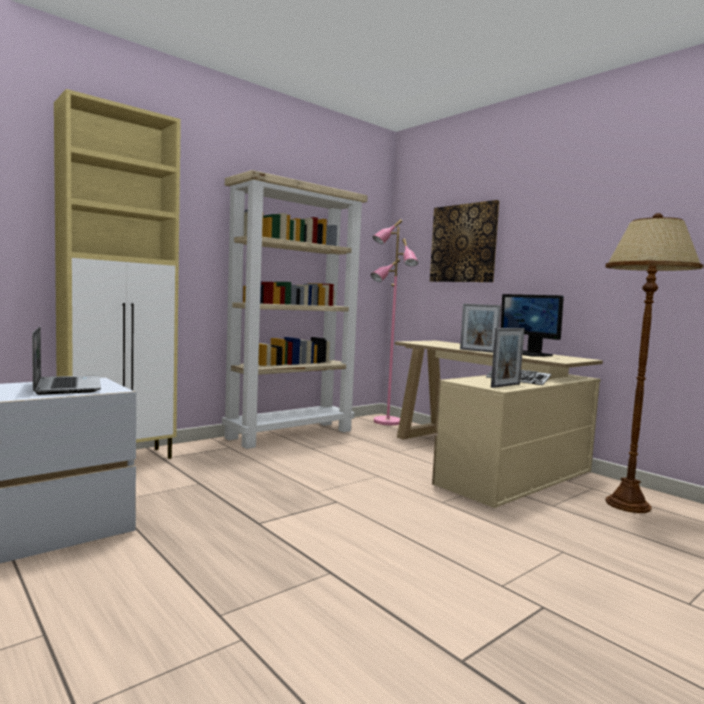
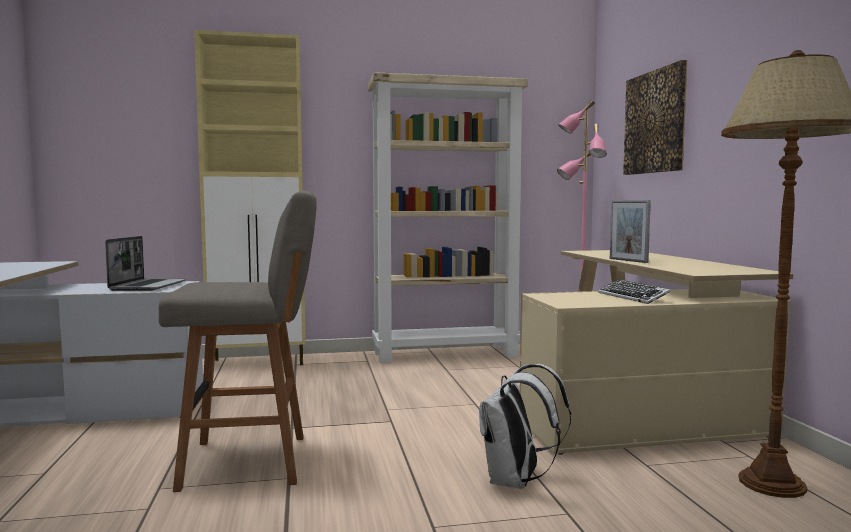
camera: 30 degrees right, 0 degrees up
(272, 565) = (251, 462): none -> grey stool
(499, 535) = (516, 481): none -> white backpack
(505, 385) = (587, 302): picture frame -> none
(526, 353) = (692, 264): monitor -> none

